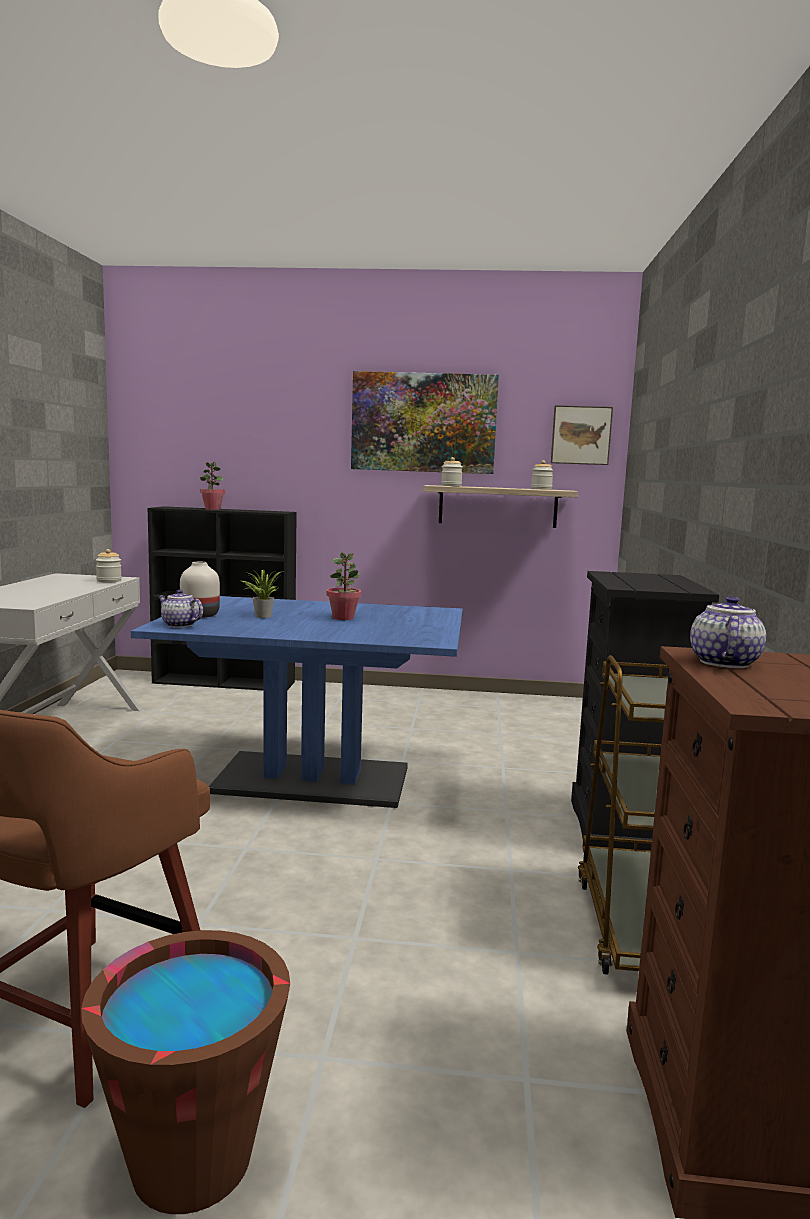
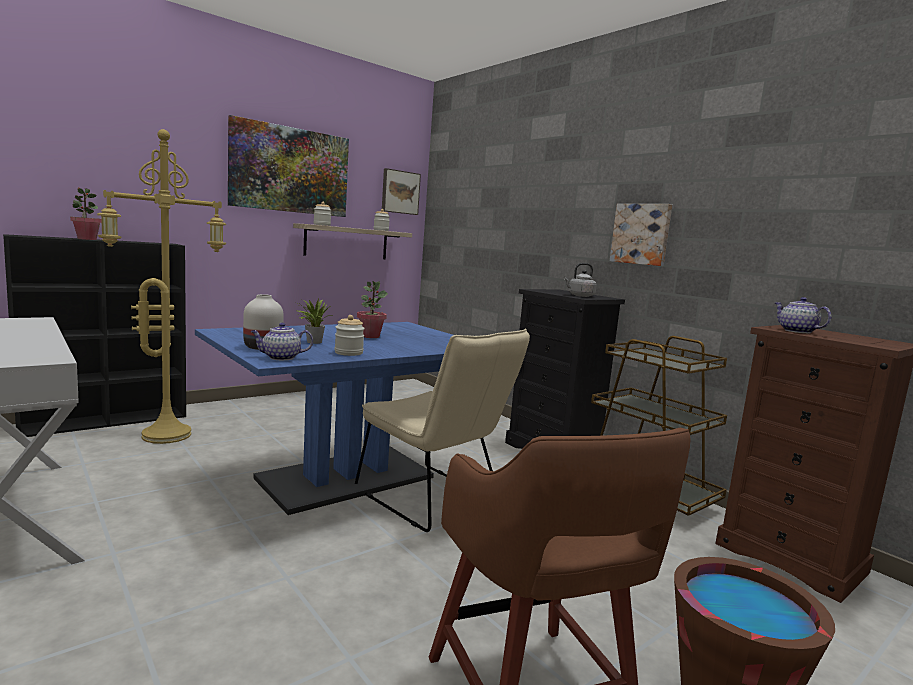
camera: 45 degrees left, 0 degrees up
(109, 581) = (34, 323): jar -> jar (348, 353)
(247, 703) = (168, 434): none -> yellow floor lamp
(352, 828) = (433, 500): none -> beige chair
(640, 584) = (579, 296): none -> grey kettle
(742, 481) = (641, 234): none -> picture

